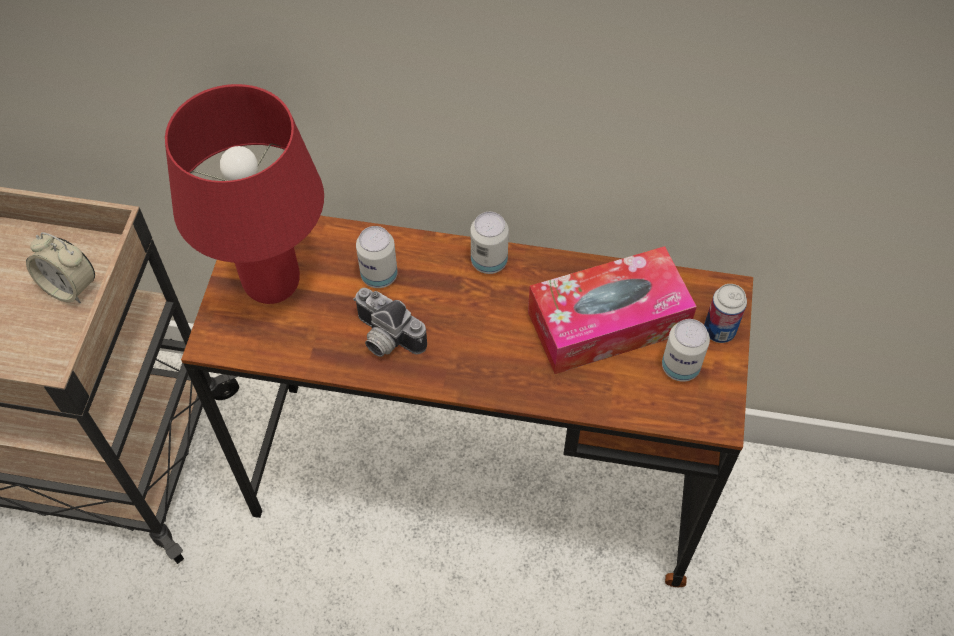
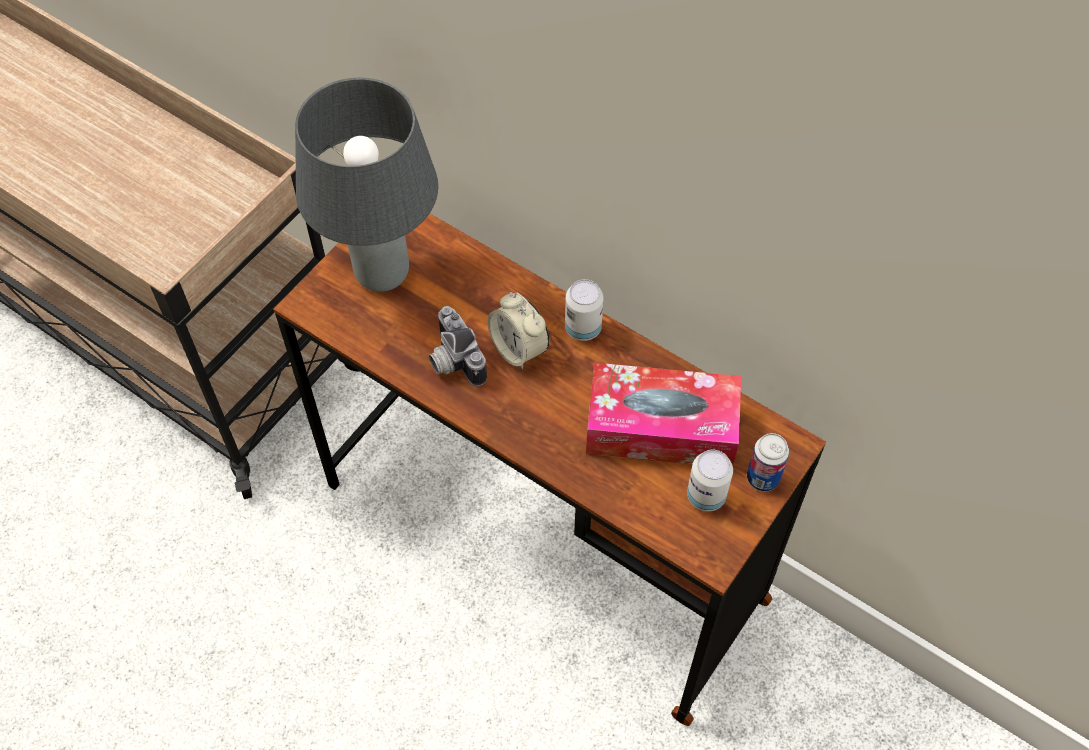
camera: 25 degrees right, 0 degrees up
(70, 287) = (221, 211): alarm clock -> alarm clock (518, 349)
(270, 284) = (381, 273): red table lamp -> grey table lamp
(379, 275) = (478, 302): can -> none

